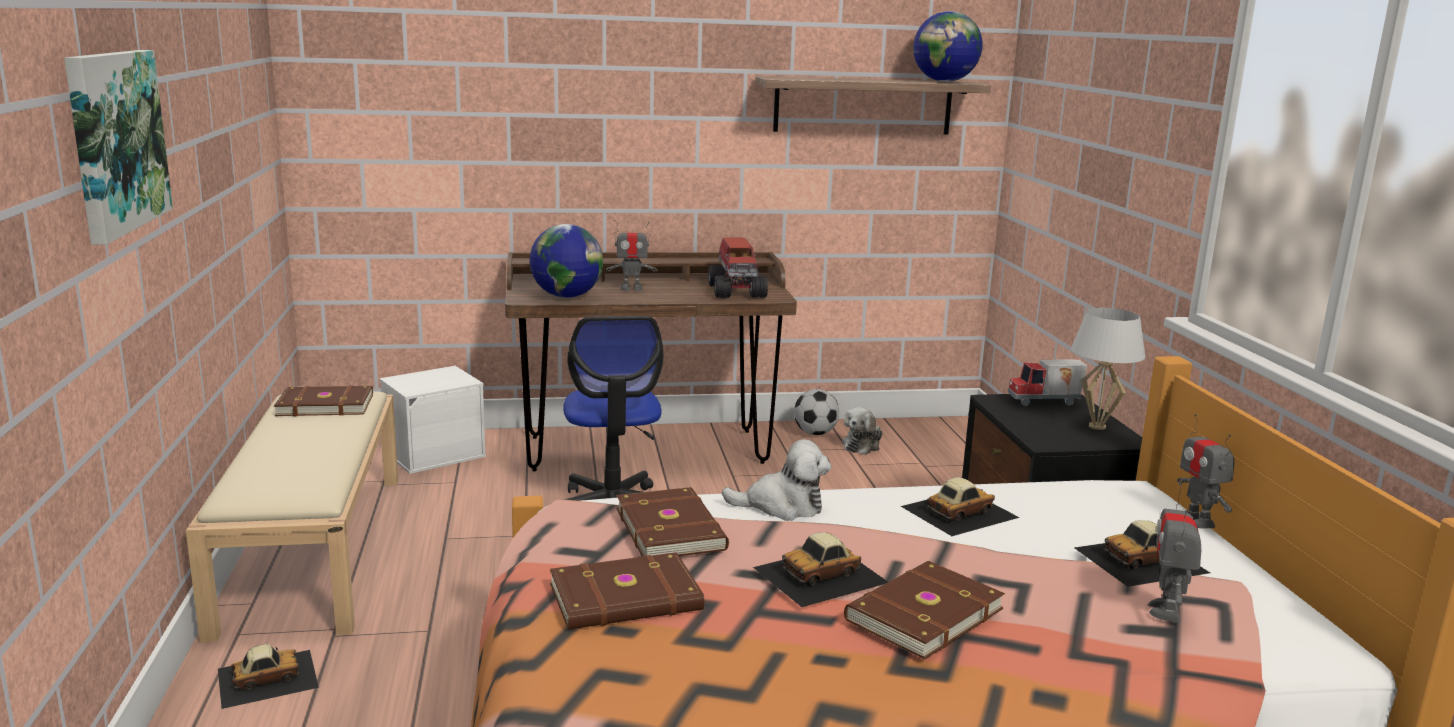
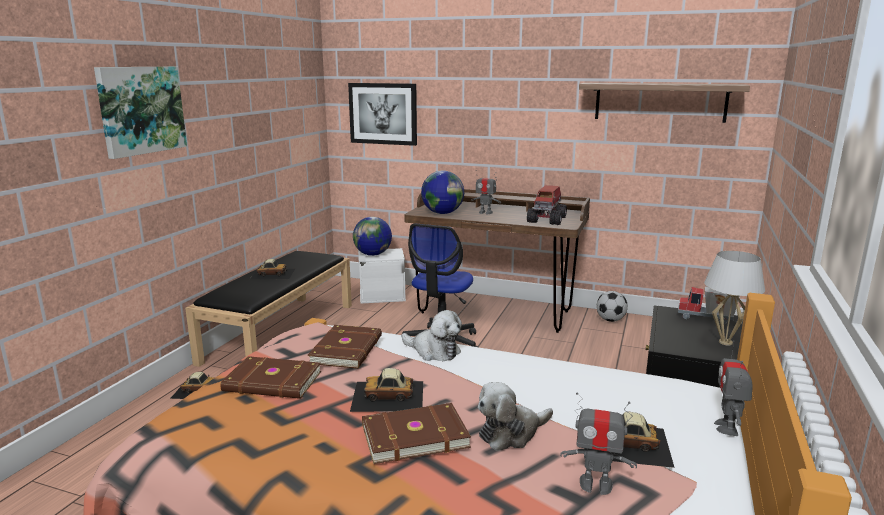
camera: 30 degrees right, 0 degrees up
(313, 548) = (281, 332): beige bench -> black bench
(325, 405) = (305, 258): brown book -> none
(404, 127) = (383, 113): none -> picture
(862, 445) = (636, 333): plush toy -> plush toy (511, 433)
(945, 81) = (717, 84): globe -> globe (373, 254)
(958, 511) = (542, 379): toy car -> toy car (272, 273)
(1166, 611) = (596, 484): toy robot -> toy robot turned 120 degrees counterclockwise

